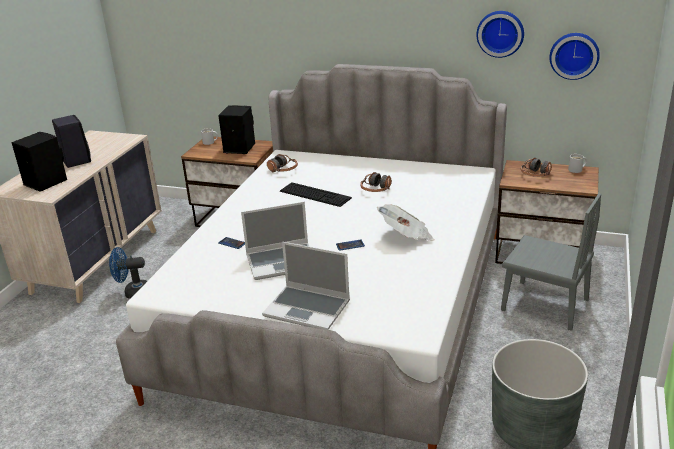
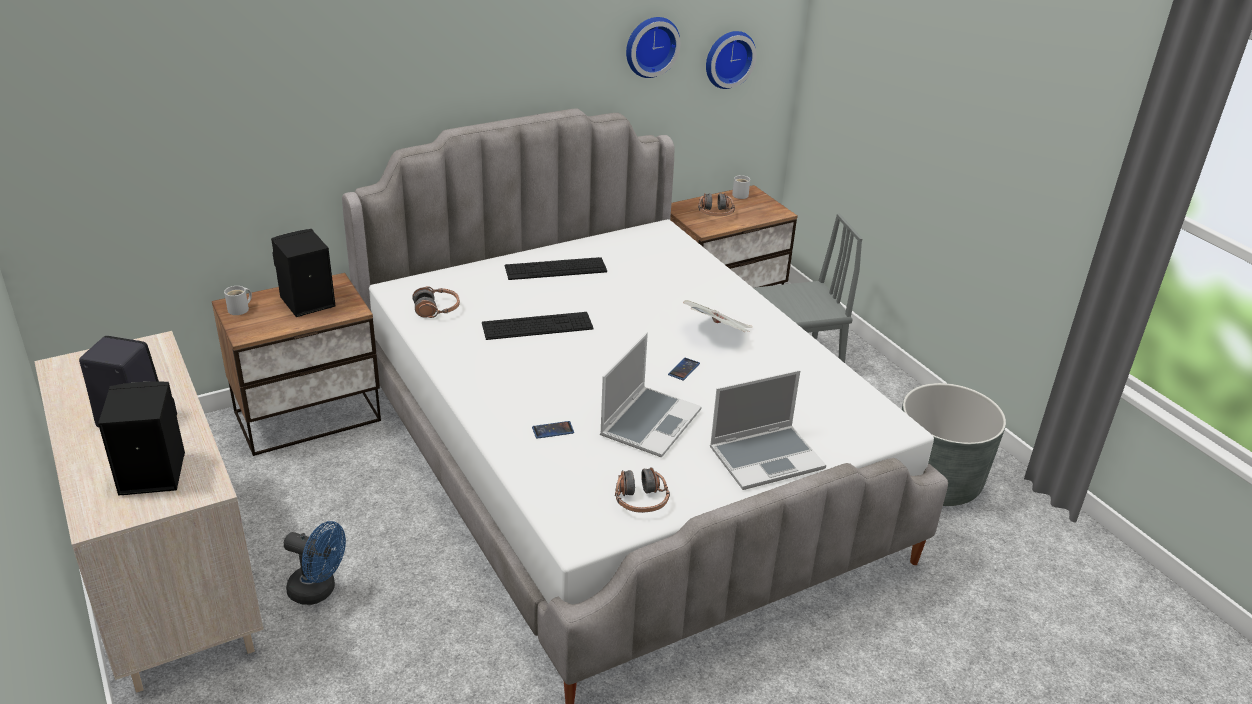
camera: 50 degrees left, 5 degrees up
(133, 293) = (319, 591): blue fan -> blue fan turned 105 degrees counterclockwise
(376, 171) = (555, 269): none -> keyboard
(376, 189) = (595, 292): headphones -> headphones (640, 500)

